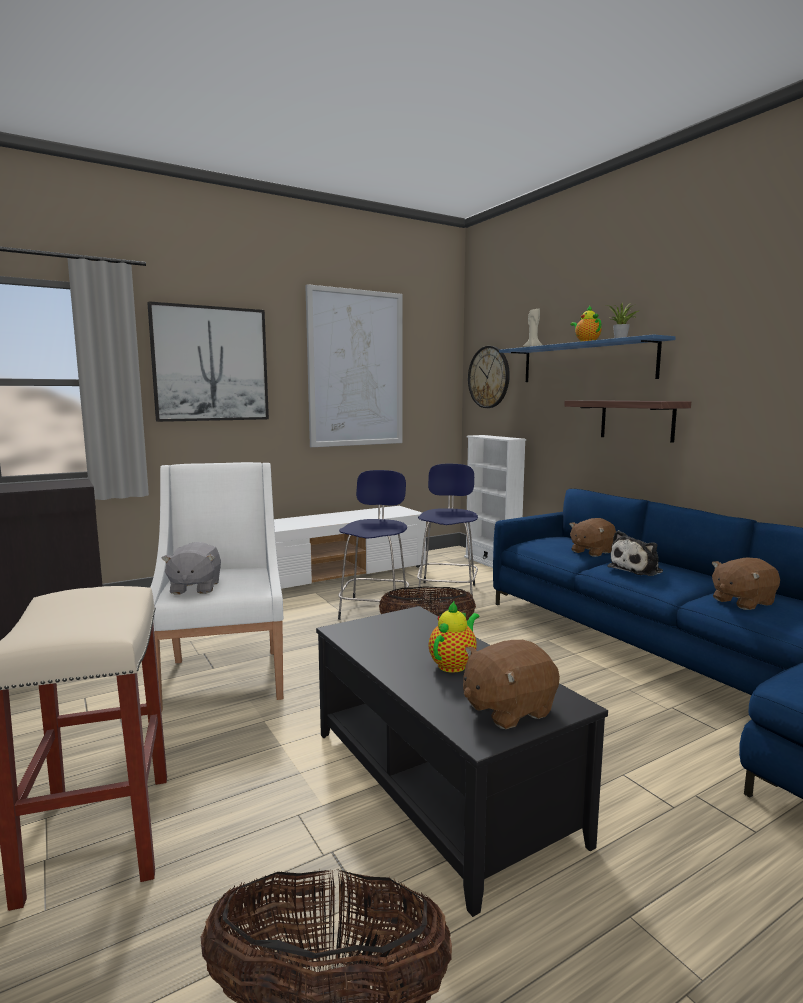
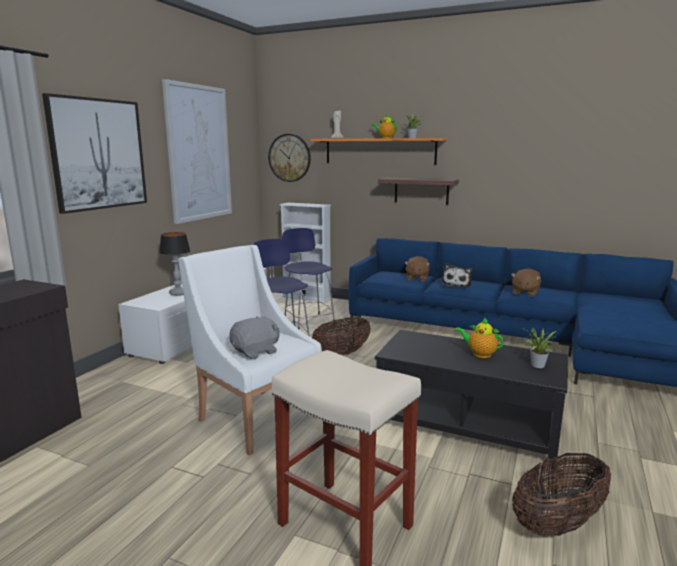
camera: 35 degrees left, 5 degrees up
(194, 588) = (256, 352): grey plush toy -> grey plush toy turned 90 degrees counterclockwise
(286, 524) = (178, 293): none -> table lamp
(454, 664) = (479, 354): teapot -> teapot turned 60 degrees counterclockwise
(507, 709) = (537, 366): brown plush toy -> potted plant
(585, 362) = (379, 151): blue shelf -> orange shelf

